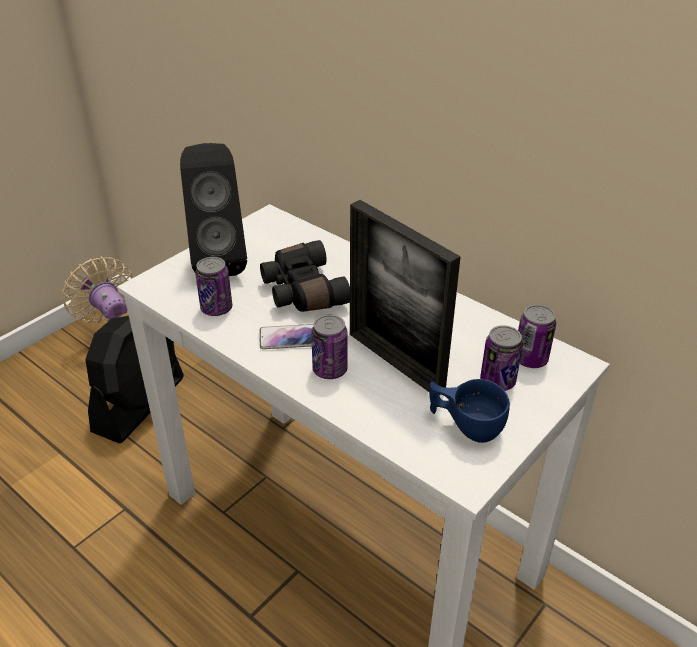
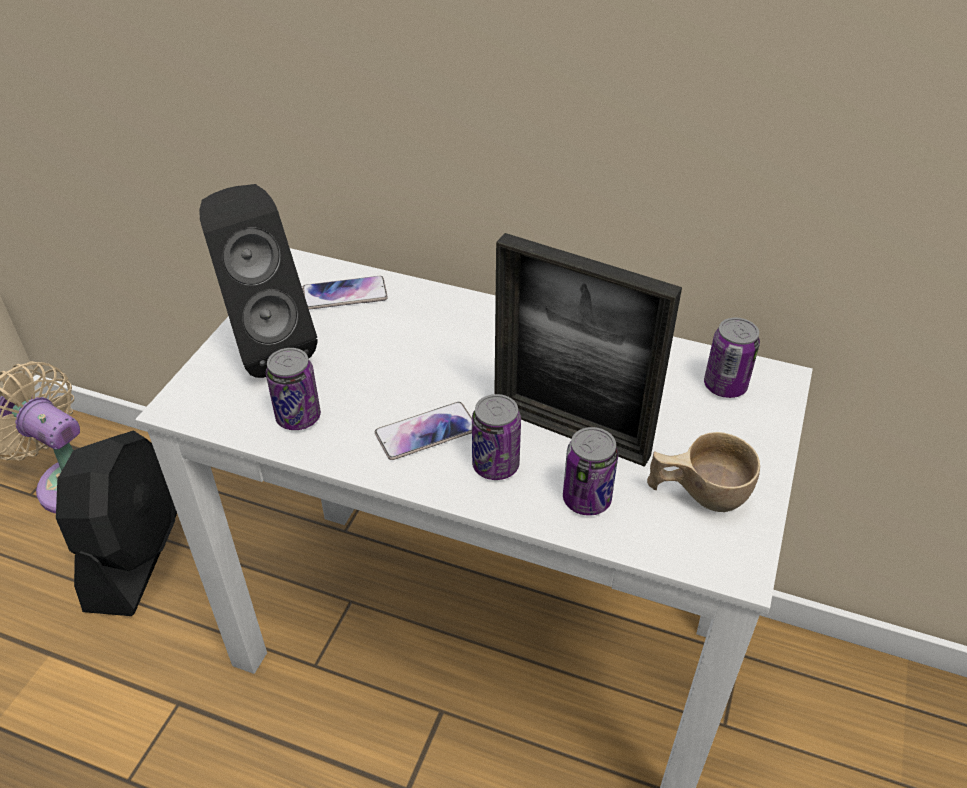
camera: 20 degrees left, 5 degrees up
(289, 240) = (345, 294): none -> phone
(301, 291) = (400, 363): black binoculars -> none
(465, 425) = (697, 494): blue cup -> beige cup
(497, 381) = (703, 425): can -> can (586, 499)

